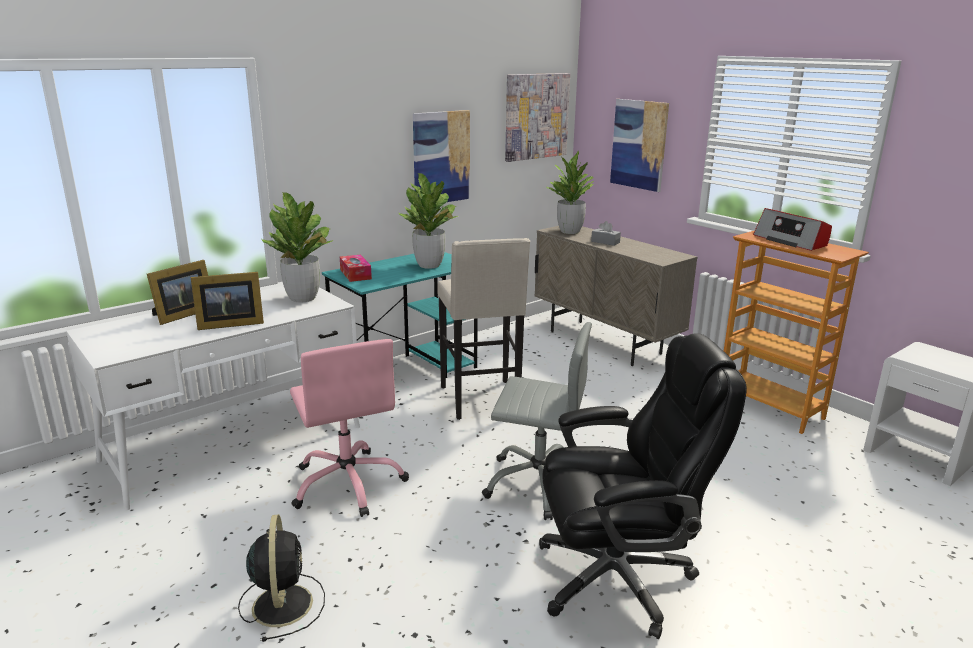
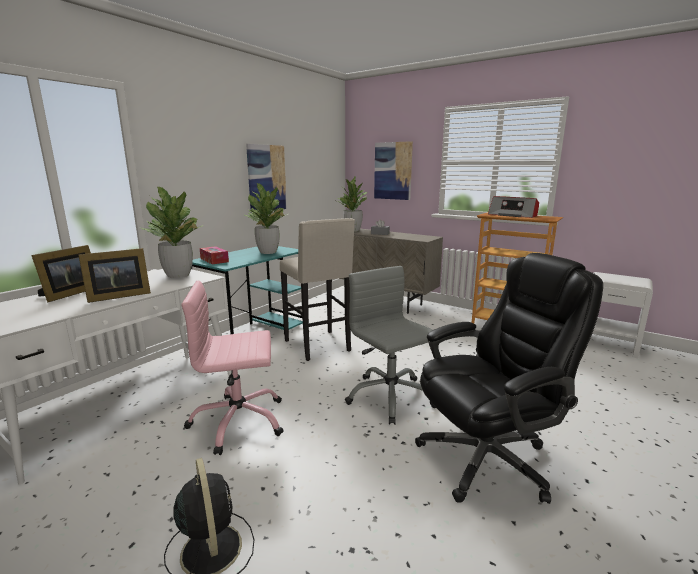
camera: 15 degrees left, 5 degrees down
(348, 483) = (238, 422): pink office chair -> pink office chair turned 120 degrees clockwise
(536, 116) = (323, 155): picture -> none
(539, 484) = (390, 397): grey office chair -> grey office chair turned 120 degrees counterclockwise

